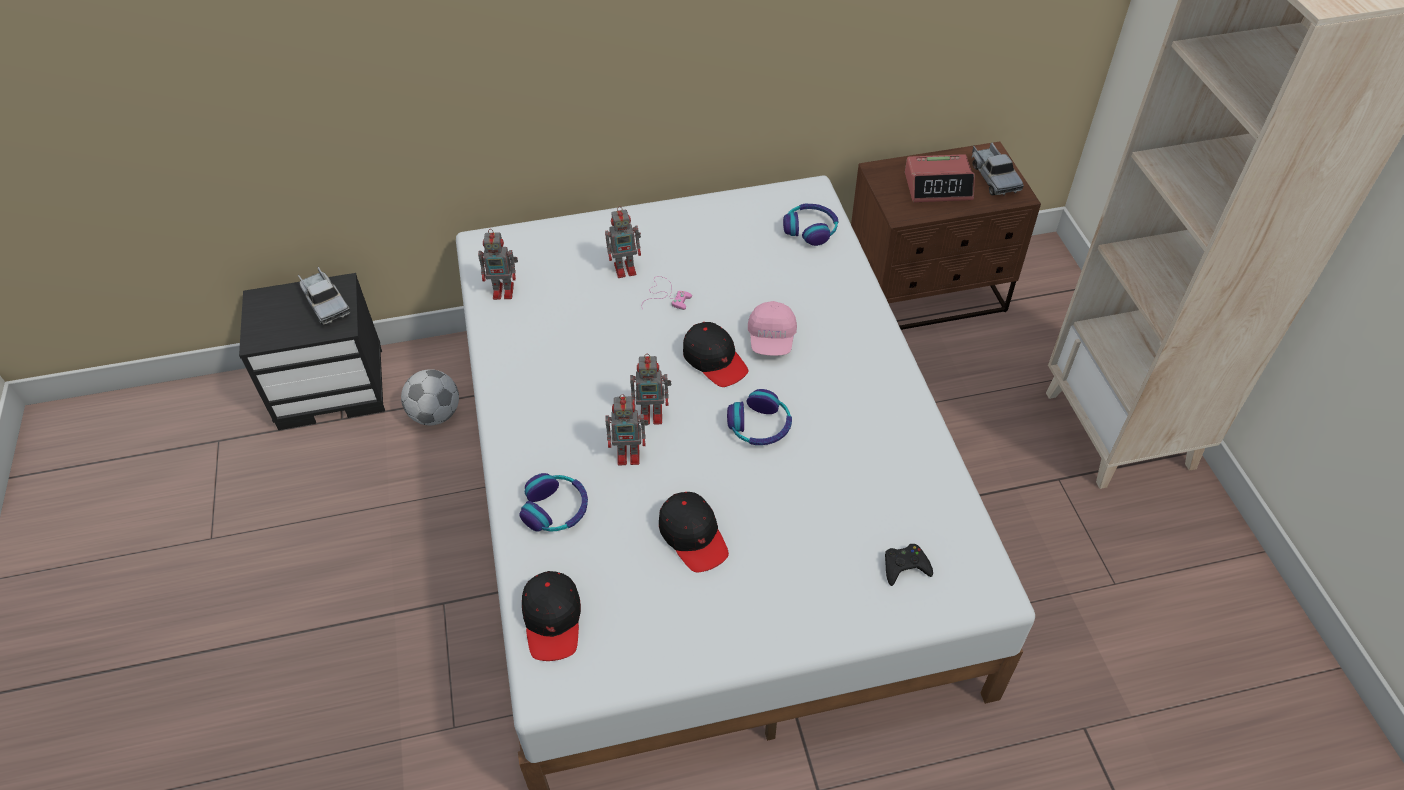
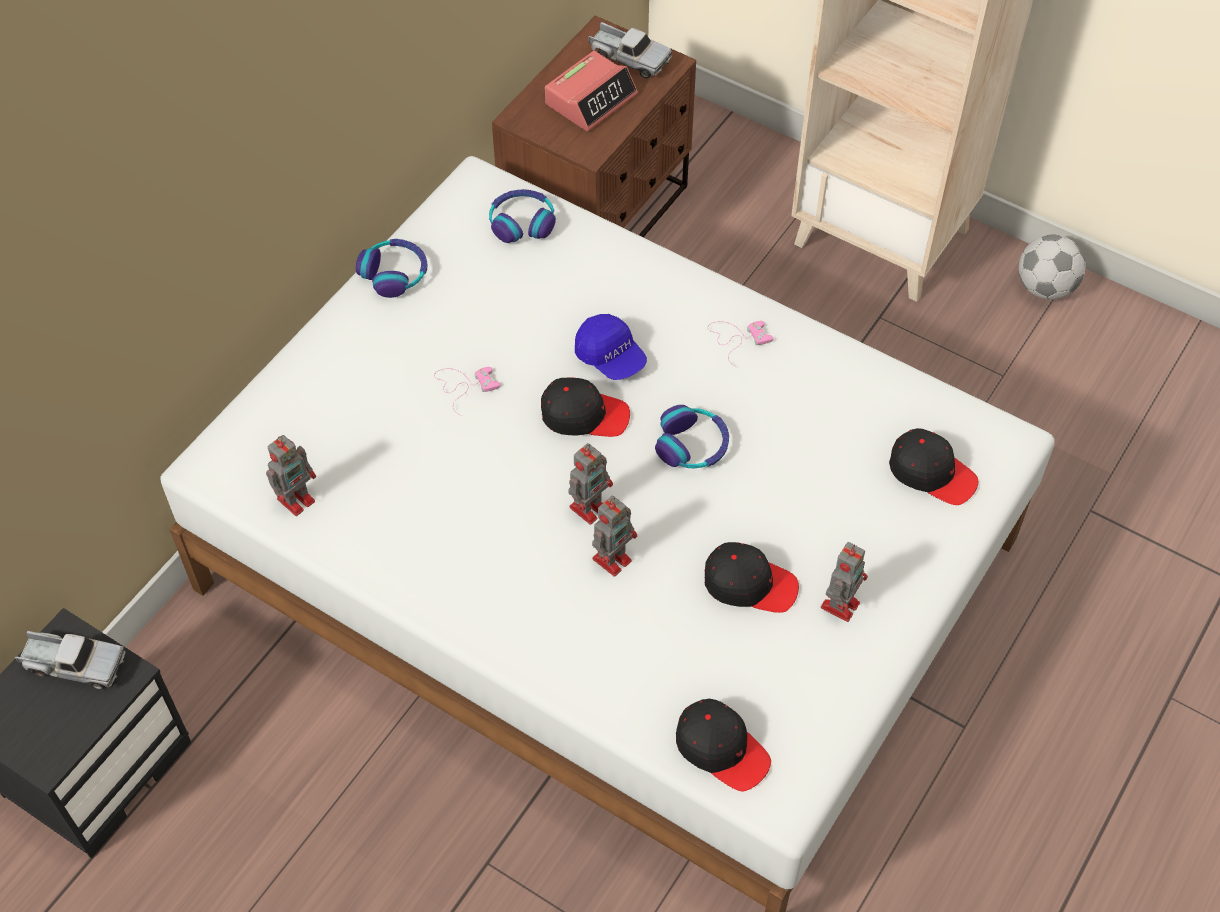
camera: 45 degrees left, 5 degrees up
(436, 414) = (252, 701): football -> football (1044, 287)
(556, 509) = (609, 658): headphones -> headphones (394, 273)
(626, 268) = (393, 386): toy robot -> toy robot (841, 603)
(771, 339) = (610, 357): pink cap -> blue cap
(868, 384) = (737, 338): none -> pink game controller
(905, 567) = (931, 473): black game controller -> black cap

